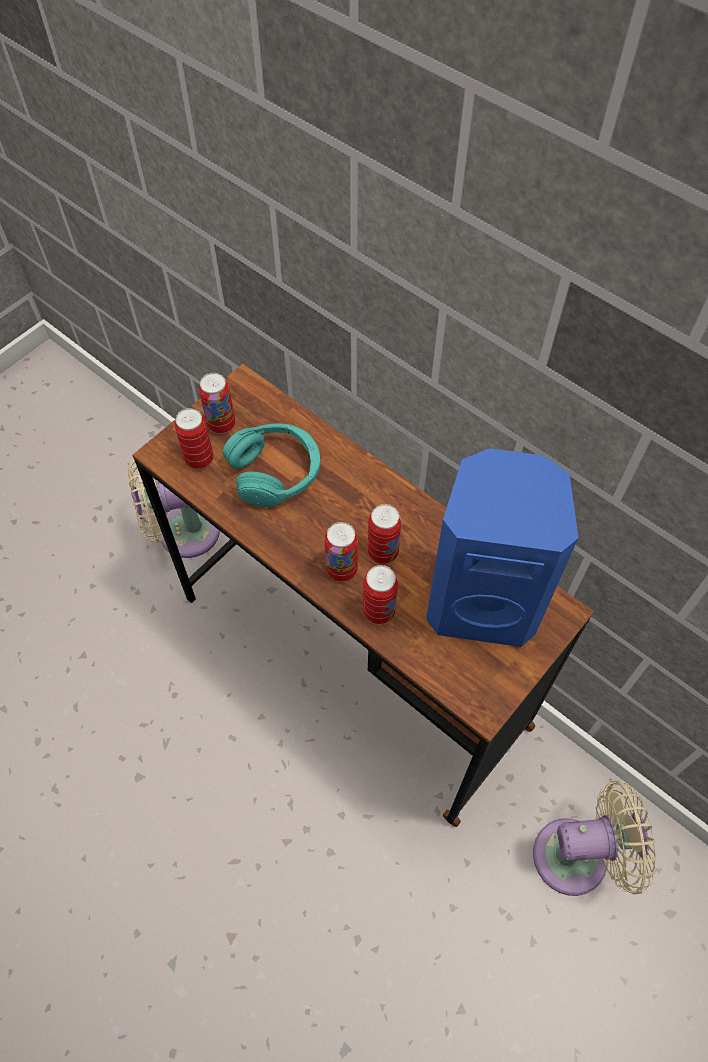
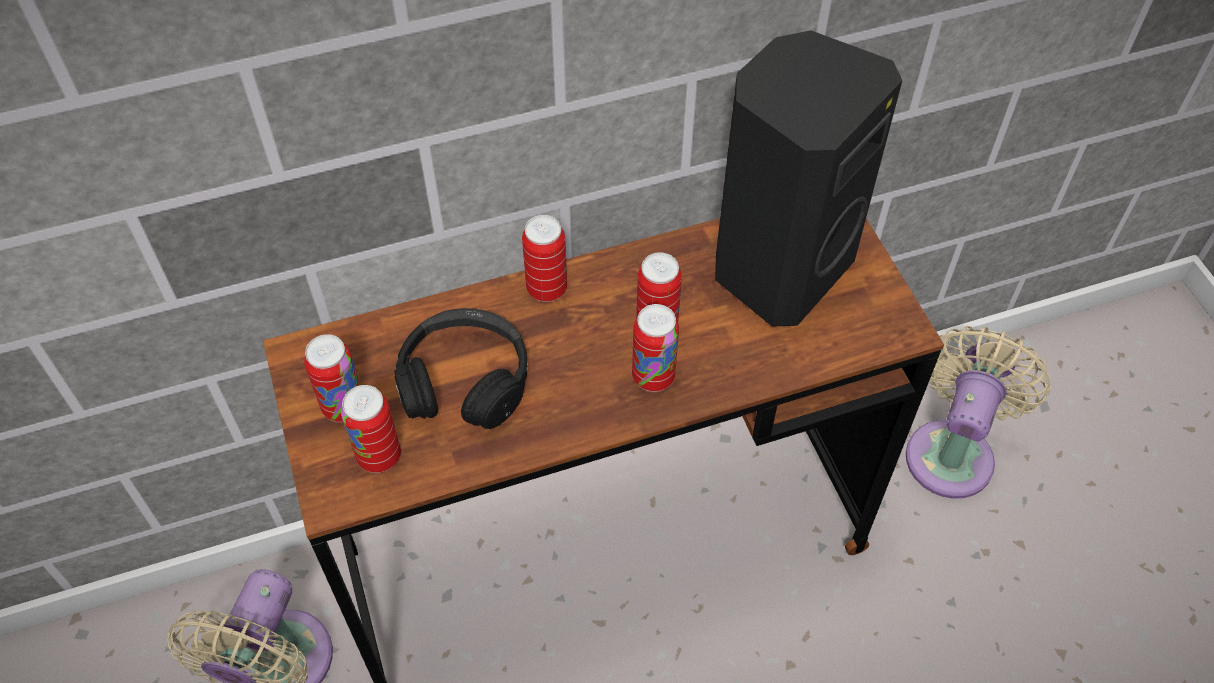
camera: 60 degrees left, 5 degrees down
(275, 472) = (465, 380): turquoise headphones -> black headphones
(379, 611) = (731, 367): can -> can (547, 289)
(482, 602) = (778, 268): blue speaker -> black speaker

